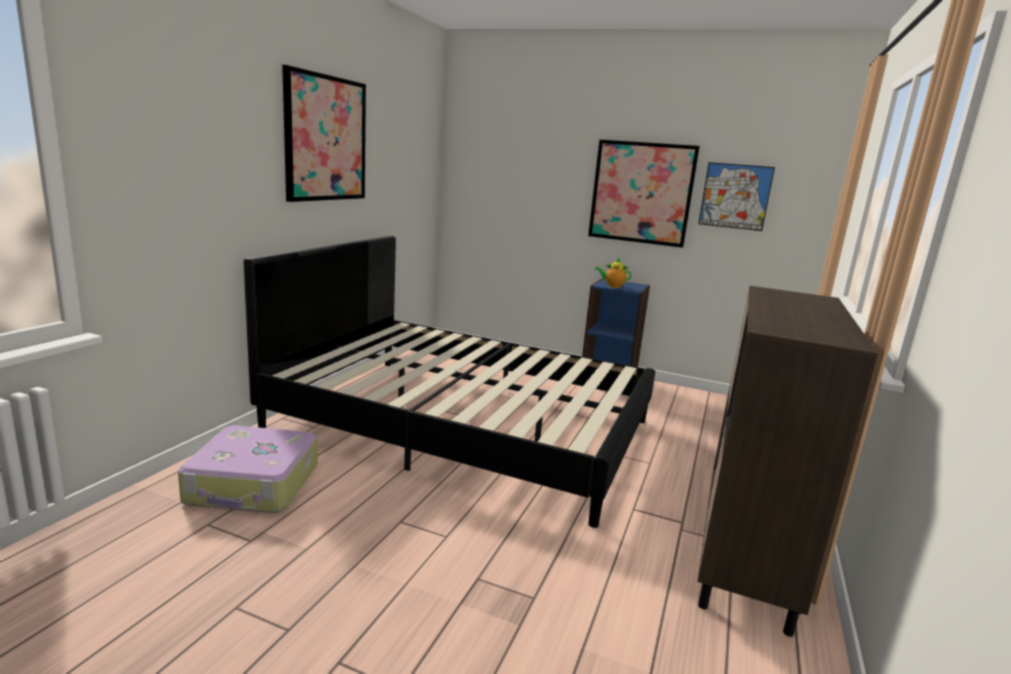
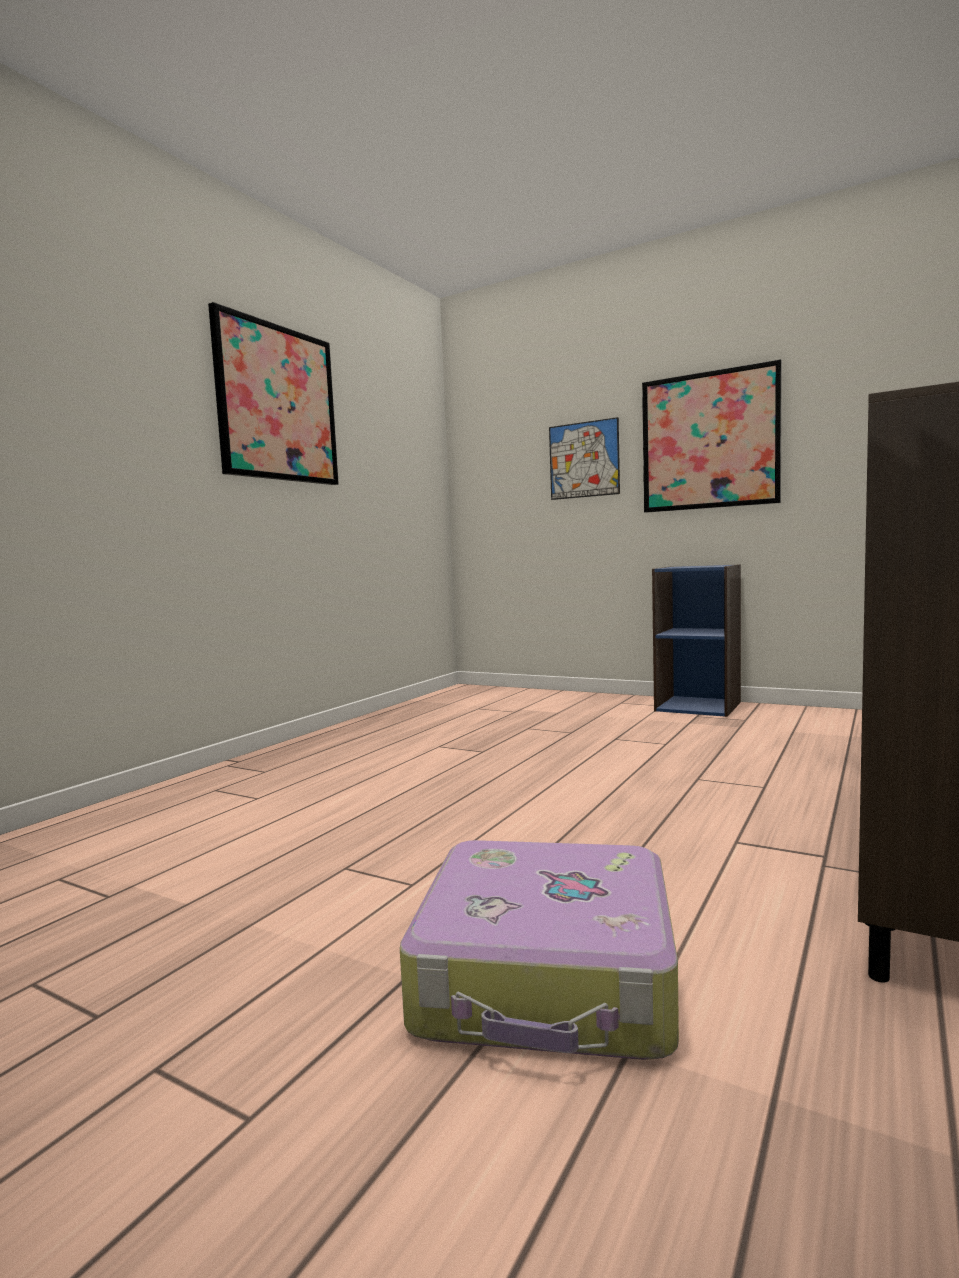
camera: 10 degrees right, 10 degrees down
(254, 484) = (151, 833): suitcase -> suitcase (548, 977)
(464, 424) = (477, 759): black bed -> none
(612, 286) = (684, 567): teapot -> none
(735, 196) = (846, 417): picture -> picture (584, 460)

